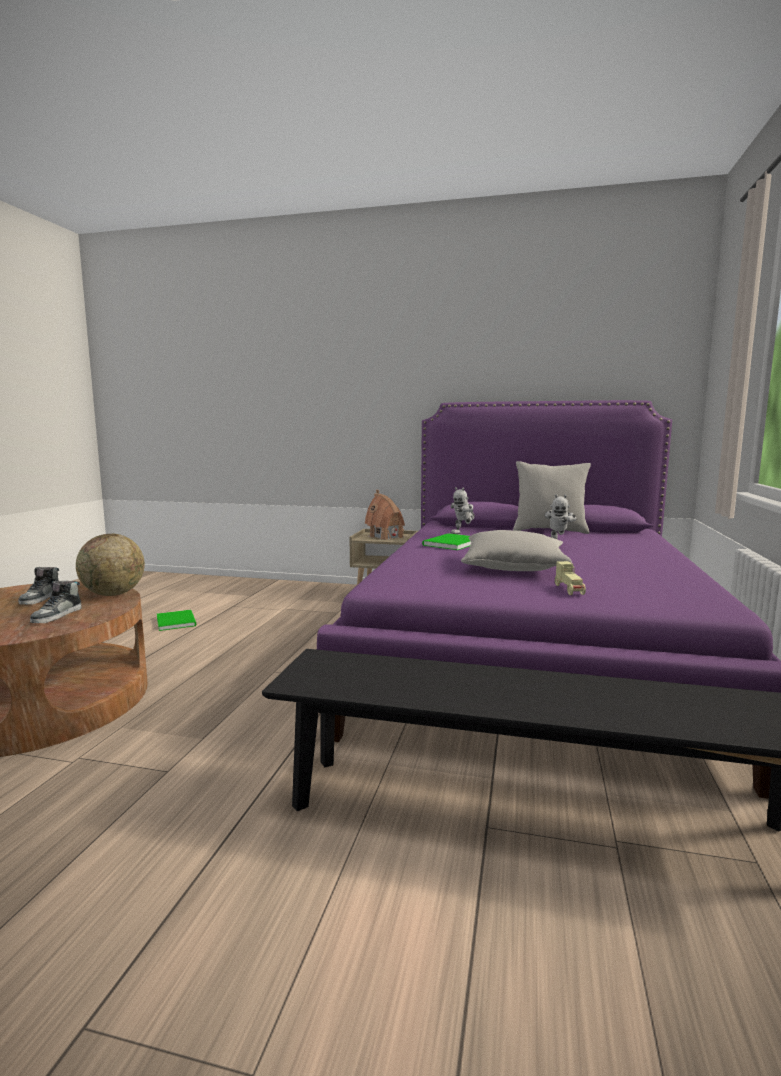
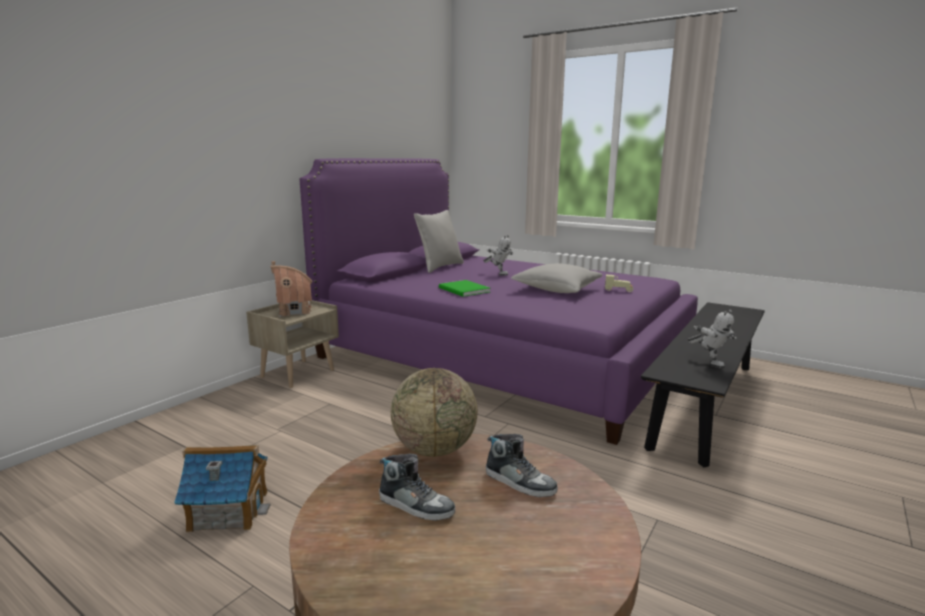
camera: 70 degrees left, 5 degrees up
(177, 621) = (228, 511): green book -> toy house
(463, 534) = (425, 283): toy robot -> toy robot (709, 363)

